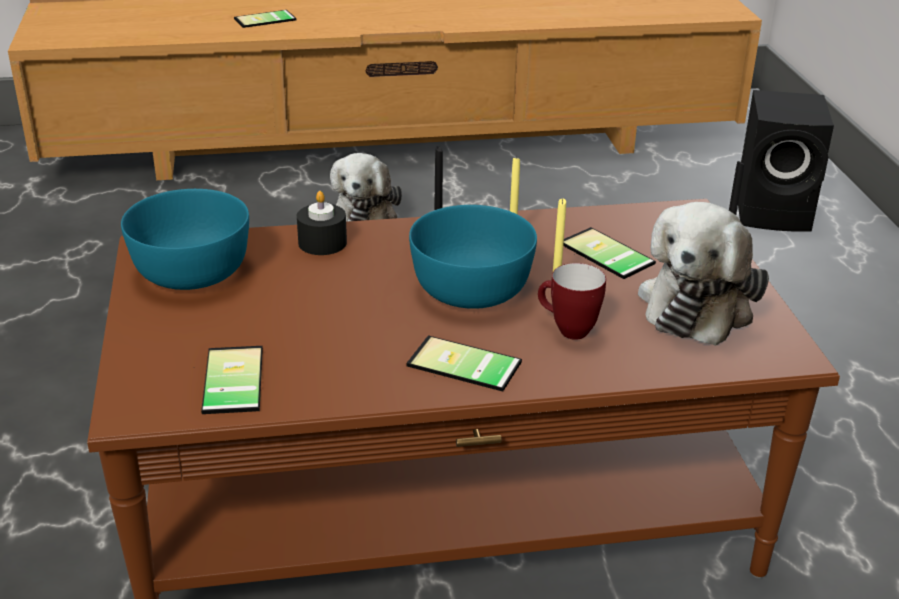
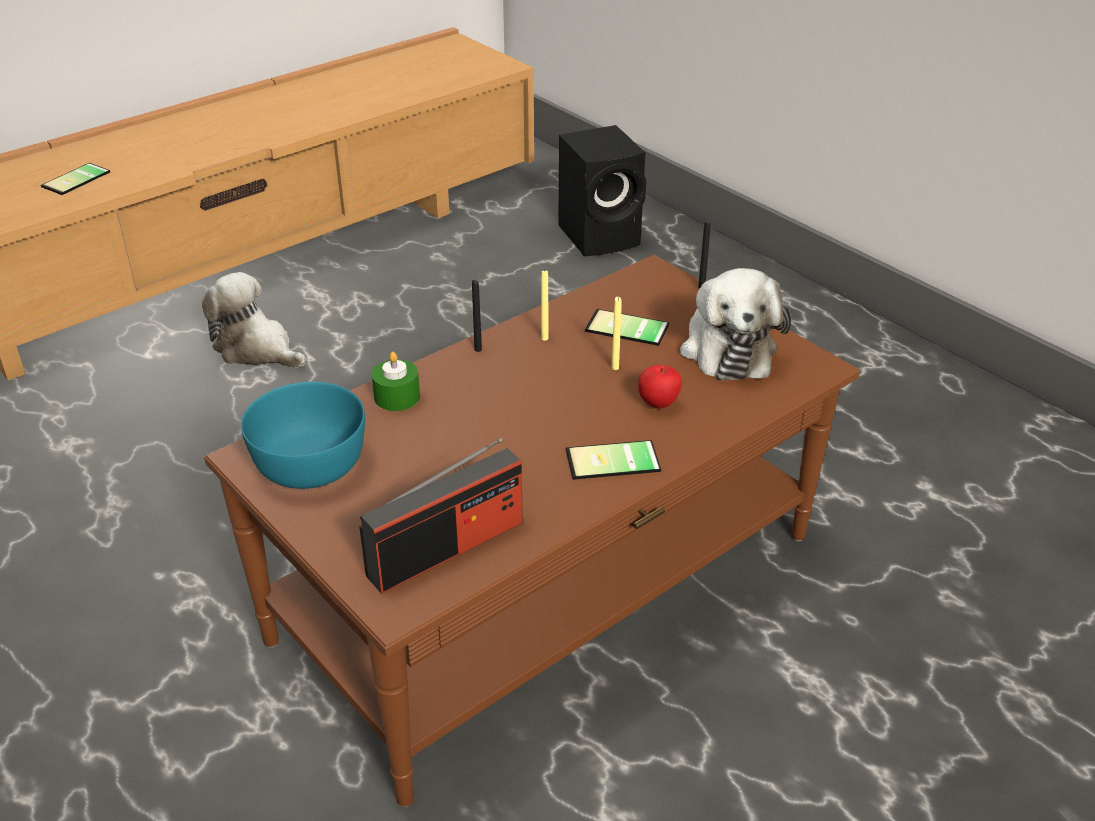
camera: 30 degrees left, 5 degrees up
(227, 380) = (446, 548): phone -> radio
(322, 243) = (397, 397): black candle -> green candle
(364, 215) = (257, 349): plush toy -> plush toy turned 150 degrees clockwise
(469, 287) = (554, 394): turquoise bowl -> none
(566, 330) = (658, 404): mug -> apple

